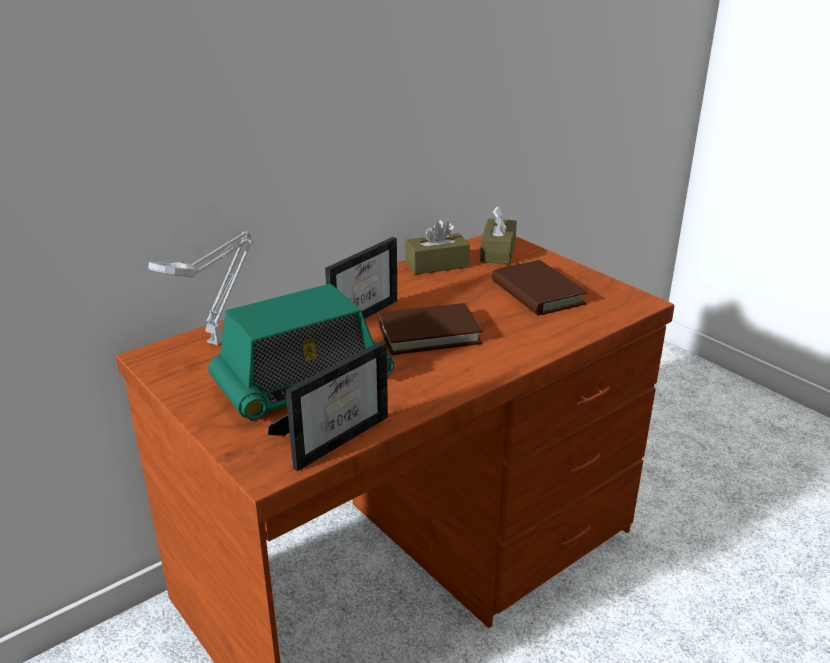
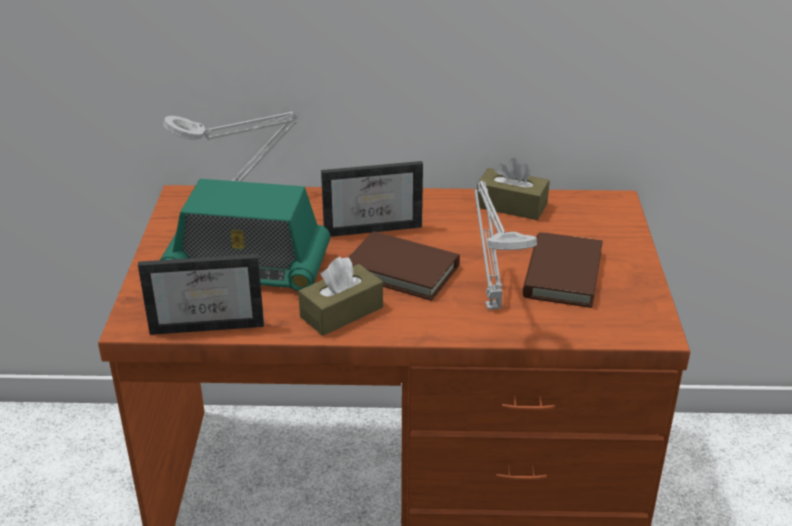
camera: 40 degrees right, 5 degrees up
(498, 252) = (592, 215): brown tissue box -> brown tissue box (341, 312)
(524, 328) = (491, 304): none -> grey table lamp

